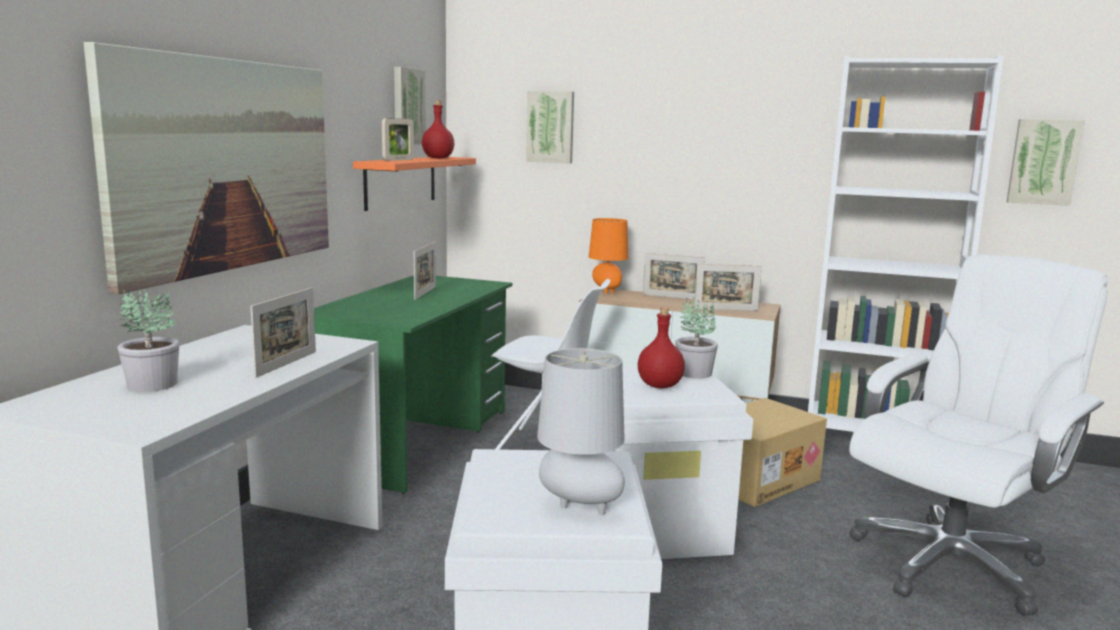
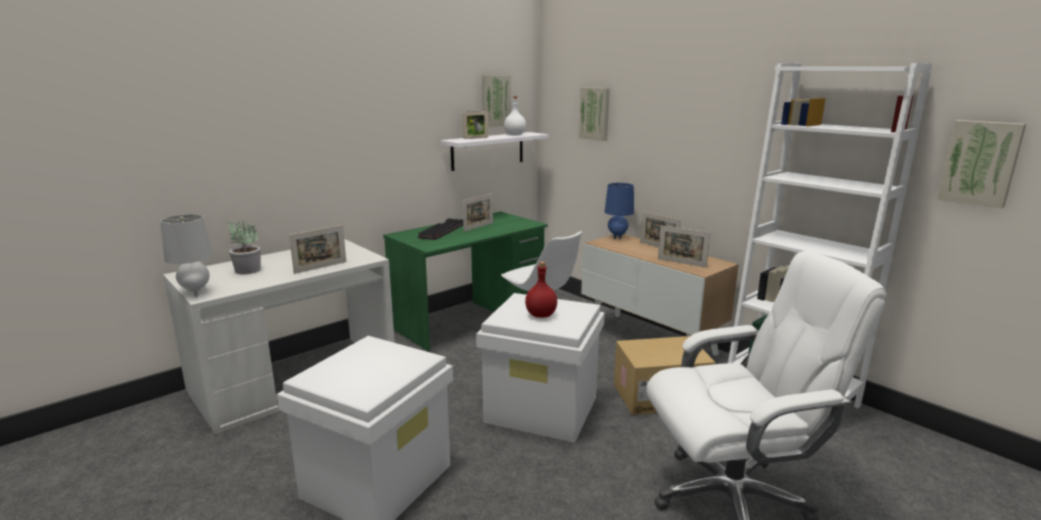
camera: 30 degrees right, 5 degrees up
(226, 165) = (332, 148): picture -> none
(379, 301) = (442, 230): none -> keyboard
(401, 181) = (488, 151): orange shelf -> white shelf
(438, 158) = (515, 135): red bottle -> white bottle
(578, 508) = (358, 383): grey table lamp -> grey table lamp (195, 292)
(607, 292) = (617, 237): orange table lamp -> blue table lamp
(693, 373) = (581, 310): potted plant -> none

